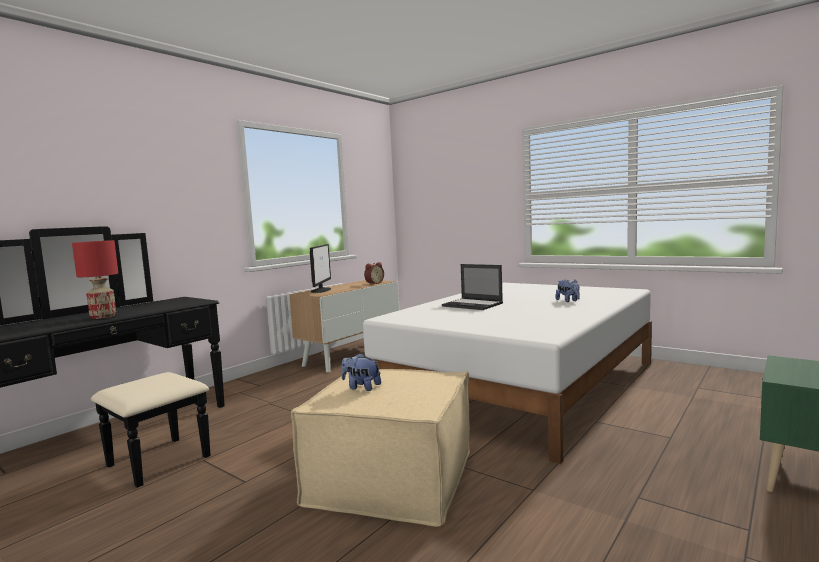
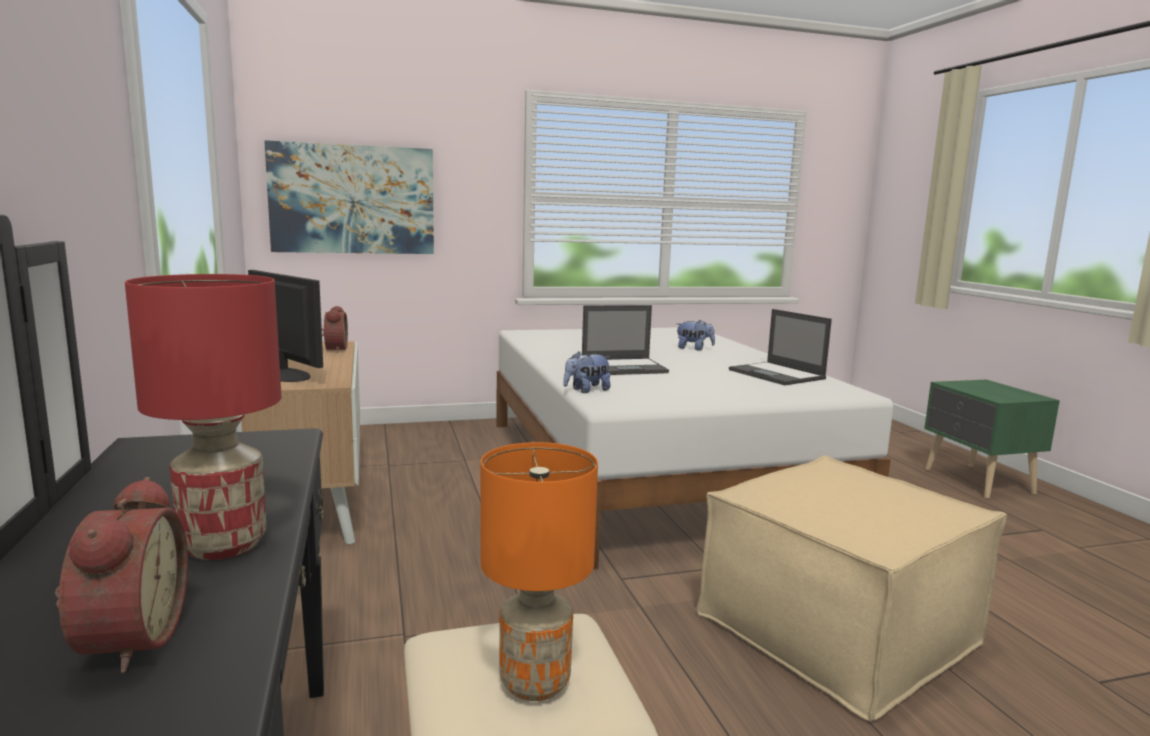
camera: 55 degrees left, 5 degrees up
(44, 325) = (126, 641): none -> alarm clock
(138, 386) = (533, 683): none -> orange table lamp
(361, 387) = (837, 509): plush toy -> plush toy (586, 390)
(436, 207) = (353, 199): none -> picture
(548, 320) = (777, 374): none -> laptop

